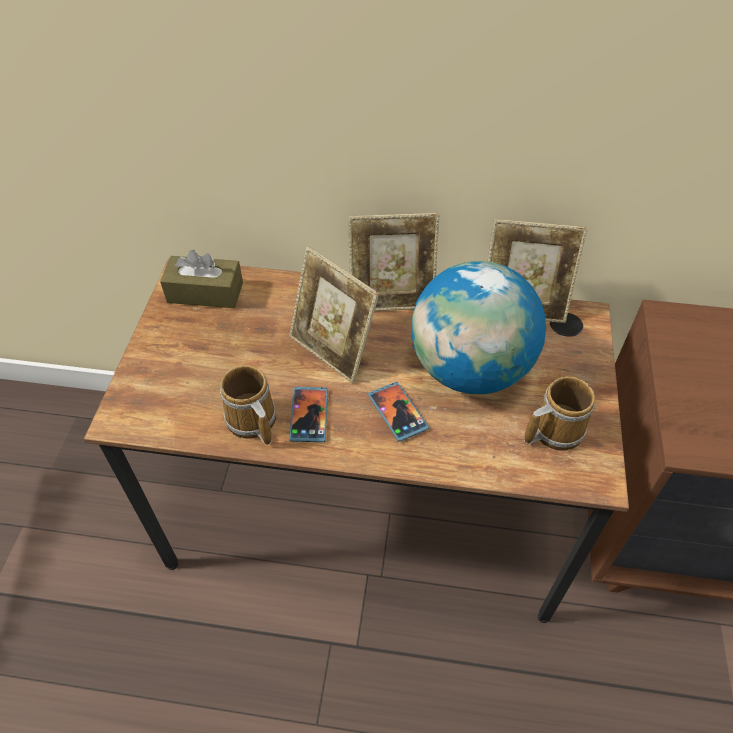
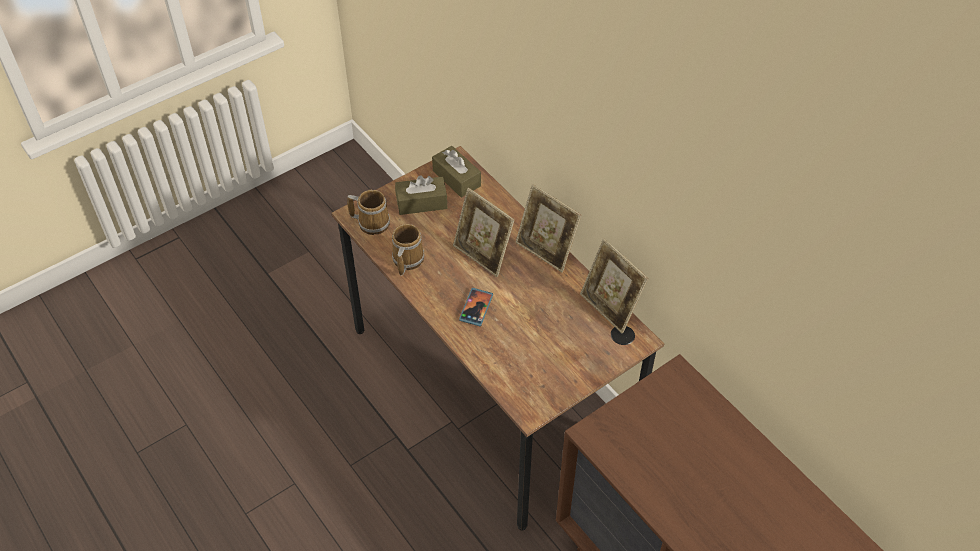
camera: 45 degrees right, 0 degrees up
(193, 345) = (421, 202): none -> brown tissue box
(309, 415) = (434, 277): phone -> none
(333, 350) = (483, 255): picture frame -> picture frame turned 45 degrees counterclockwise
(469, 369) = (538, 316): globe -> none
(553, 429) = (540, 375): mug -> mug (372, 222)

